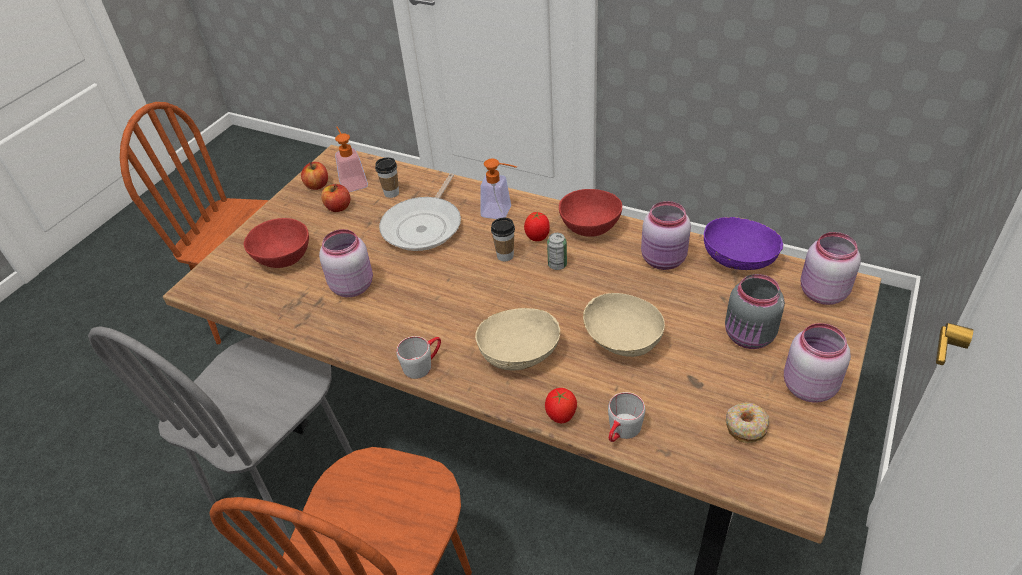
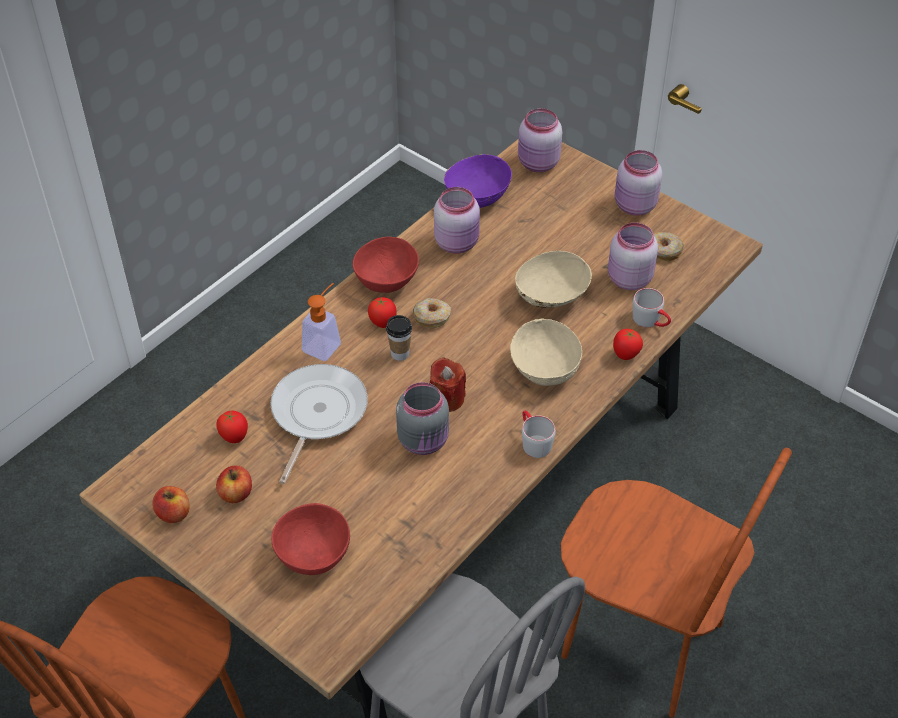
camera: 80 degrees left, 5 degrees up
(352, 181) = (187, 475): soap dispenser -> none
(352, 285) = (392, 490): pink jar -> pink jar (628, 279)
(391, 193) = (234, 437): cup -> tomato
(424, 226) = (316, 414): frying pan -> frying pan turned 105 degrees counterclockwise
(460, 296) = (447, 399): none -> red candle
(557, 265) = (432, 317): can -> donut
(749, 337) = (573, 220): grey jar -> grey jar (424, 441)

